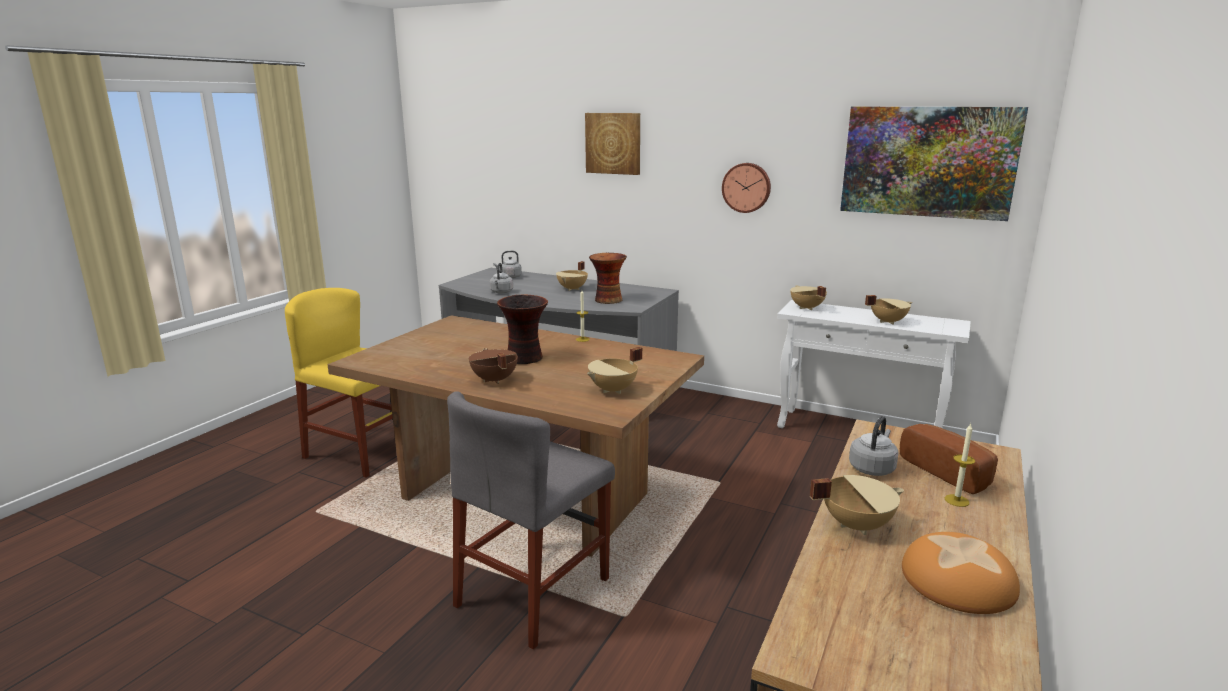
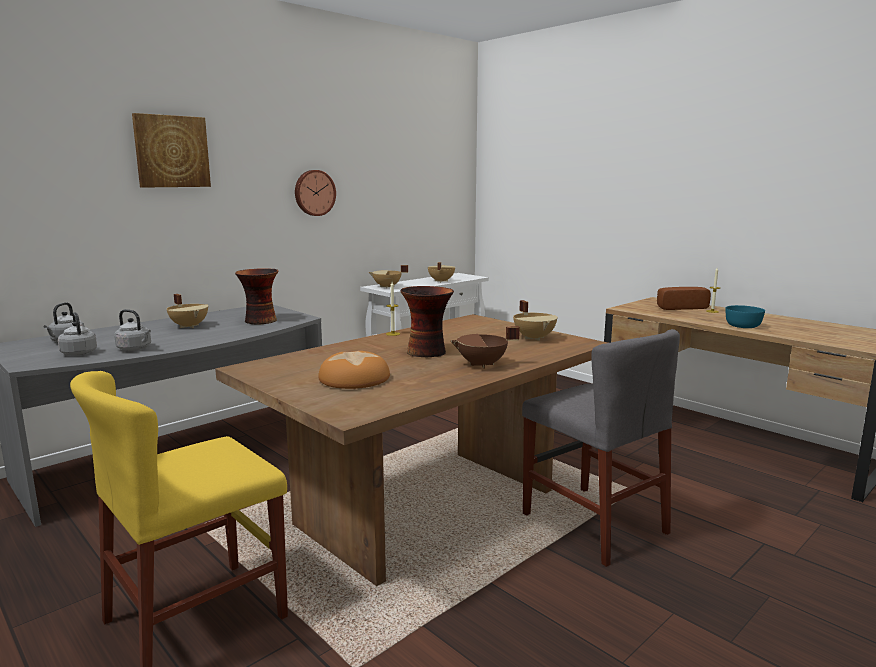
camera: 70 degrees left, 5 degrees down
(855, 524) = (742, 326): beige cooking pot -> turquoise bowl
(872, 468) = (675, 315): grey kettle -> grey kettle (79, 353)
(928, 162) = (425, 165): picture -> none
(956, 581) = (792, 323): bread -> bread (354, 379)

